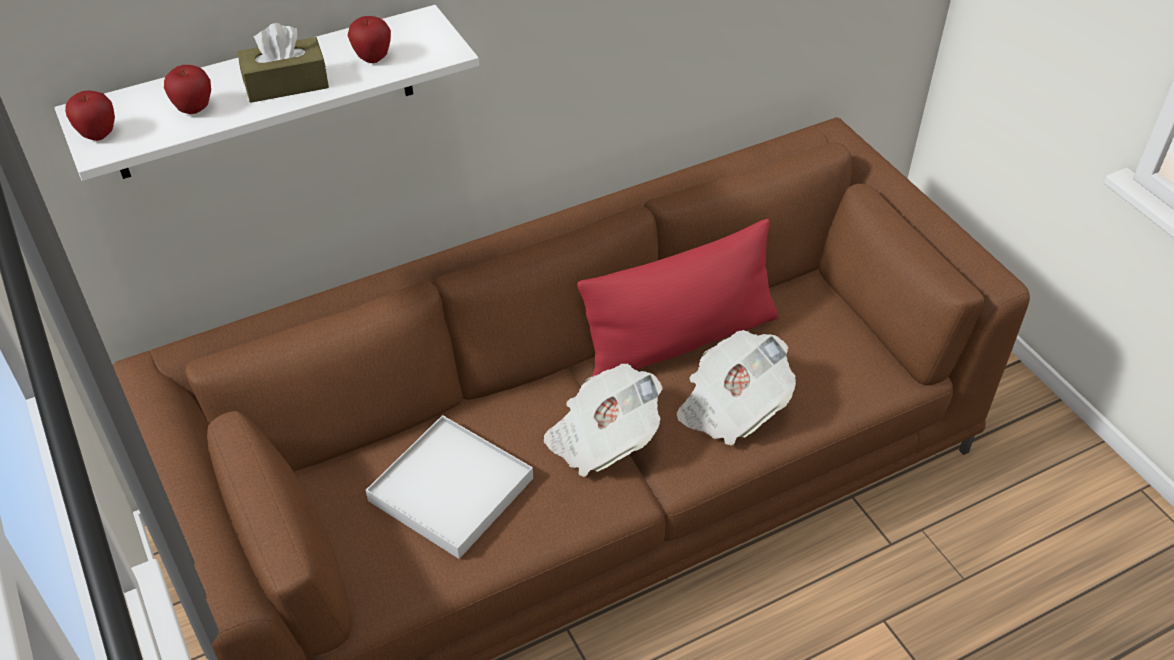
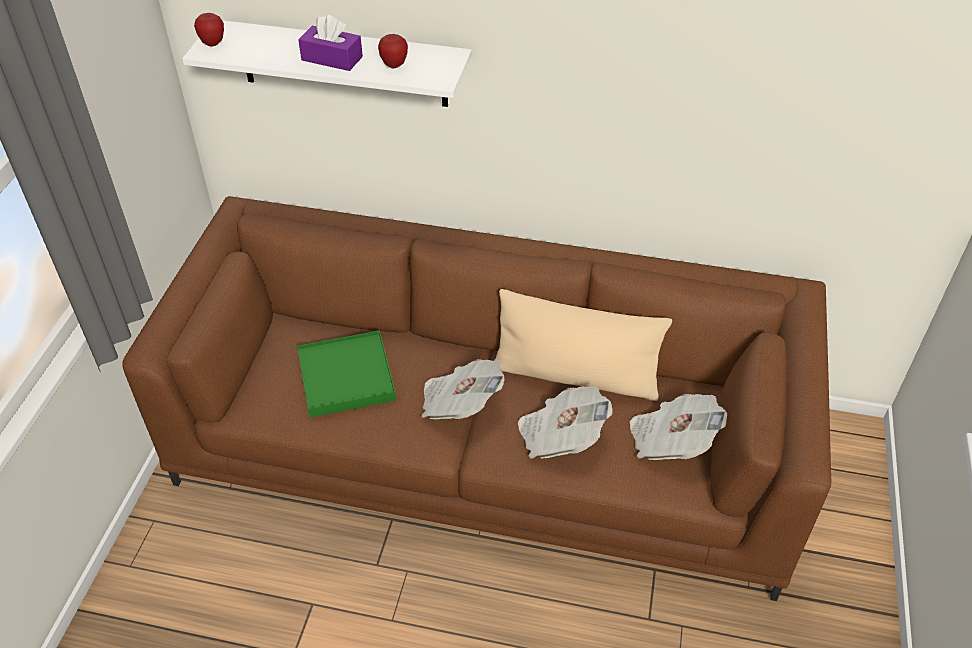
camera: 40 degrees right, 0 degrees up
(194, 109) = (271, 51): apple -> none
(286, 84) = (332, 58): brown tissue box -> purple tissue box
(450, 489) = (346, 376): white tray -> green tray
(680, 340) = (575, 375): red pillow -> beige pillow
(829, 347) = (671, 441): none -> newspaper

